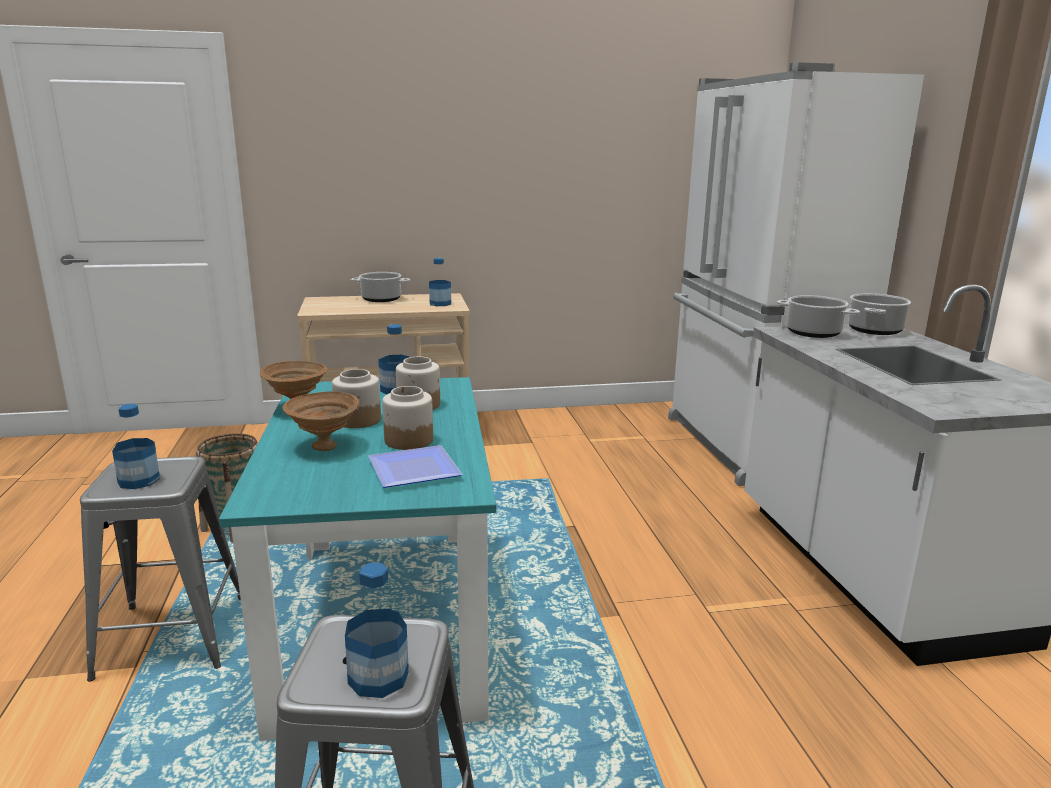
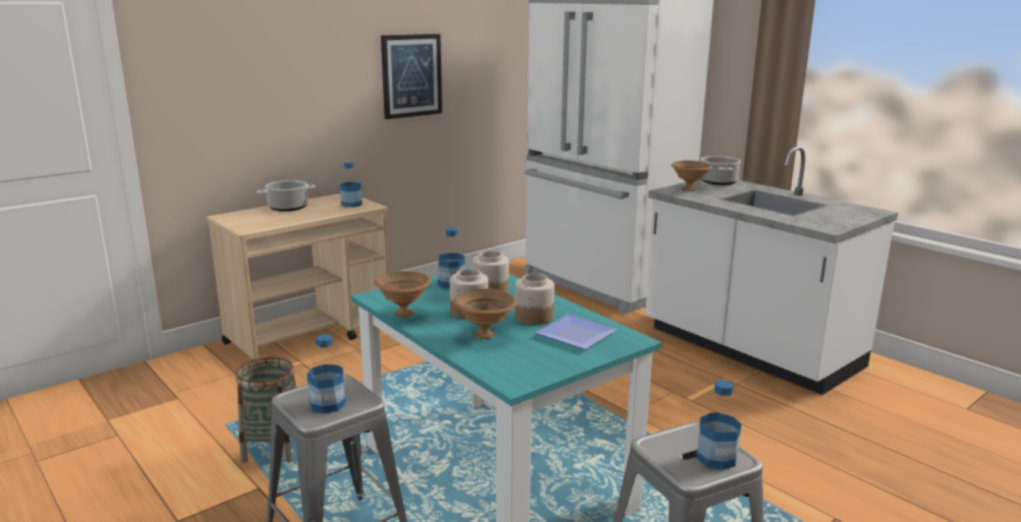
camera: 30 degrees left, 0 degrees up
(549, 174) = (411, 75): none -> picture
(814, 333) = (690, 189): cooking pot -> brown bowl

